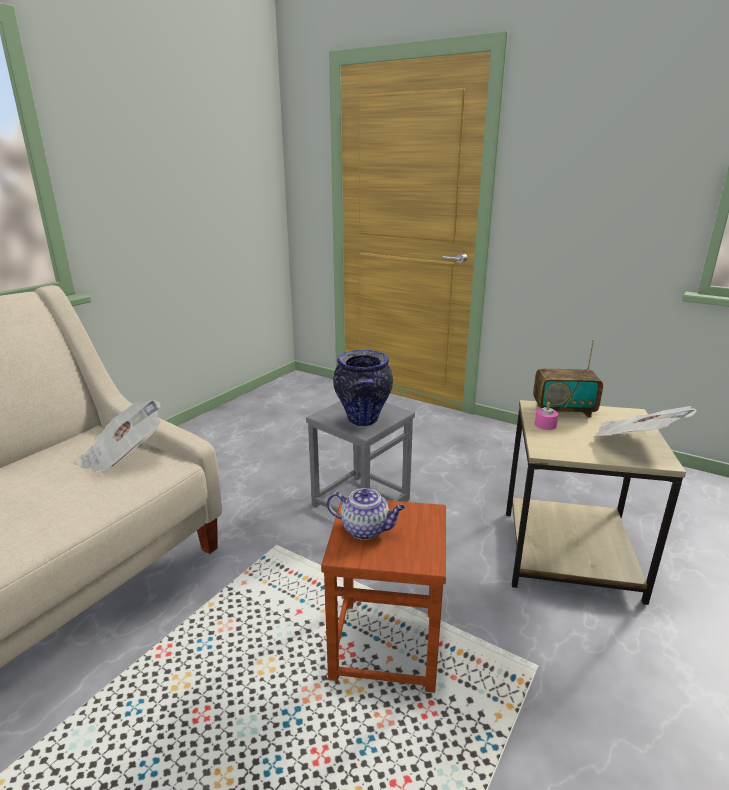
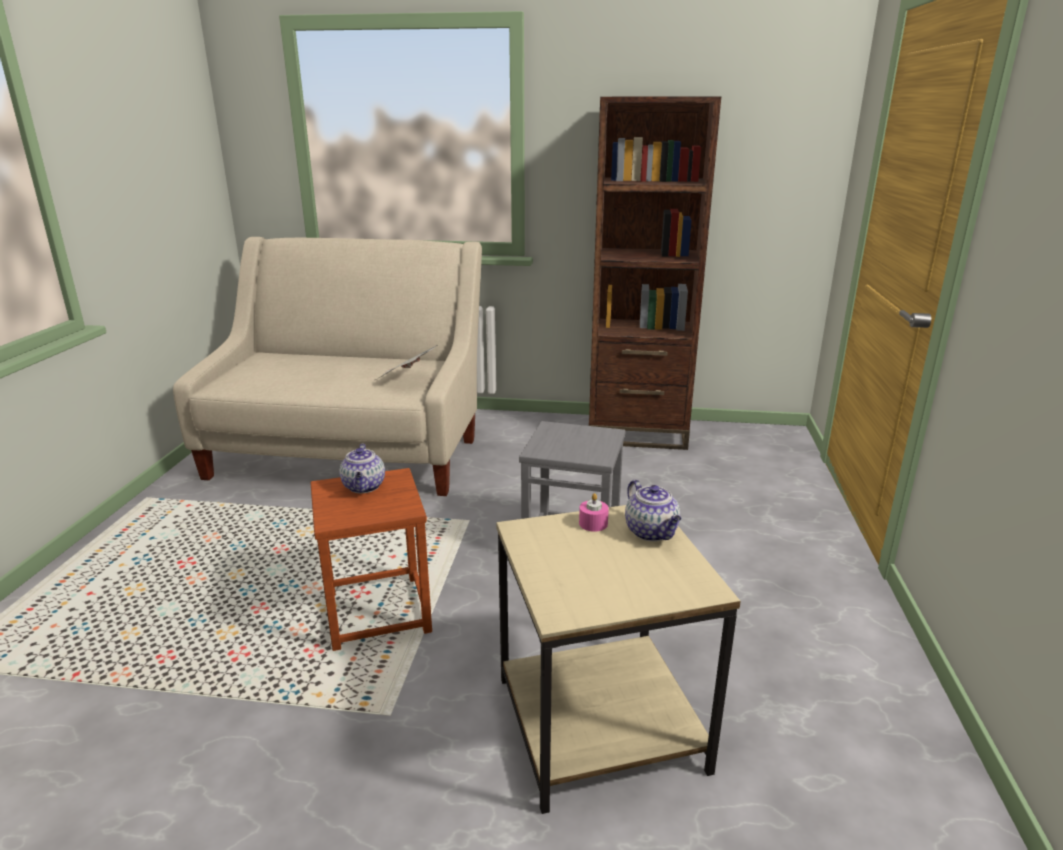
camera: 65 degrees right, 0 degrees up
(227, 422) = (637, 433): none -> brown bookcase
(363, 420) = (560, 446): vase -> none
(563, 411) = (652, 532): radio -> teapot
(635, 442) = (601, 592): newspaper -> none

